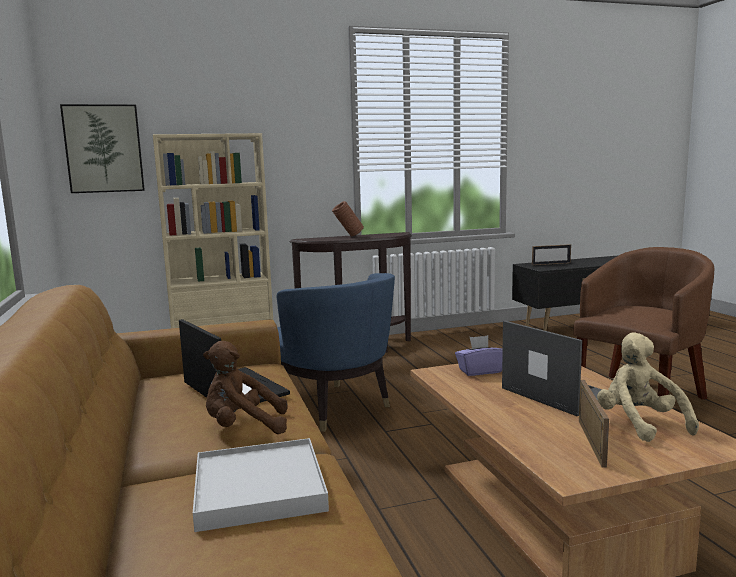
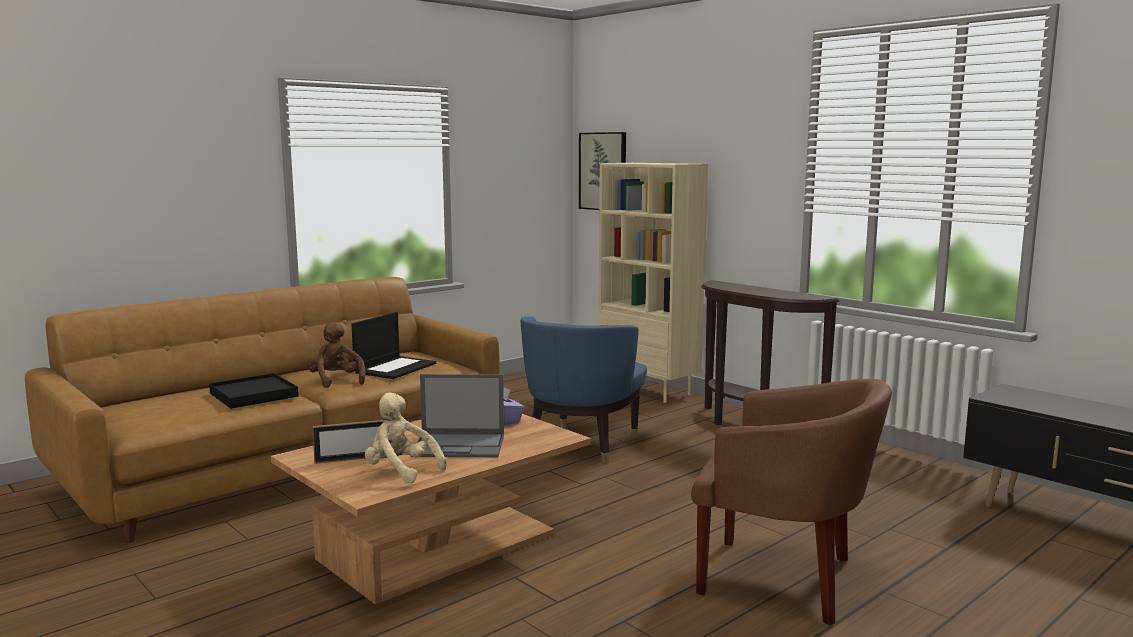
camera: 65 degrees right, 0 degrees up
(258, 488) = (254, 395): white tray -> black tray
(348, 236) = (756, 288): brown vase -> none
(551, 264) = (1046, 400): picture frame -> none
(558, 393) = (460, 446): laptop -> laptop turned 60 degrees clockwise
(639, 424) = (401, 471): beige plush toy -> beige plush toy turned 105 degrees counterclockwise

